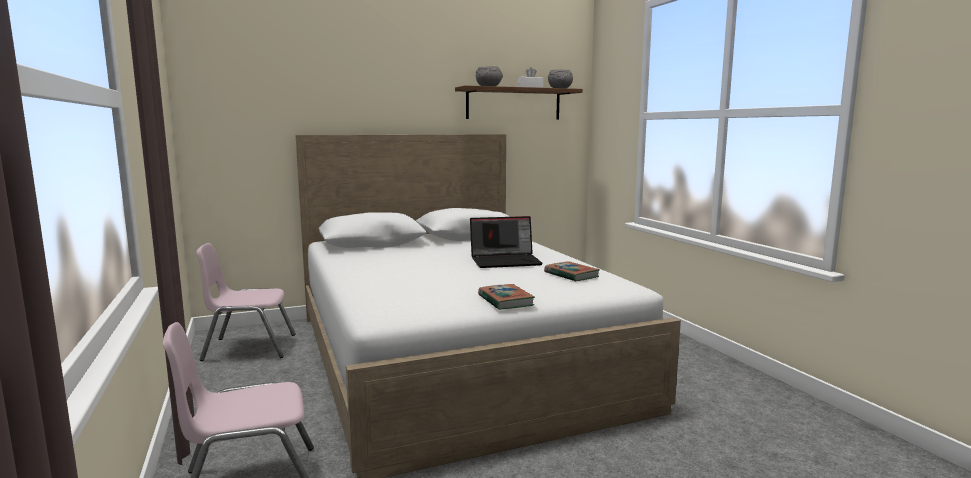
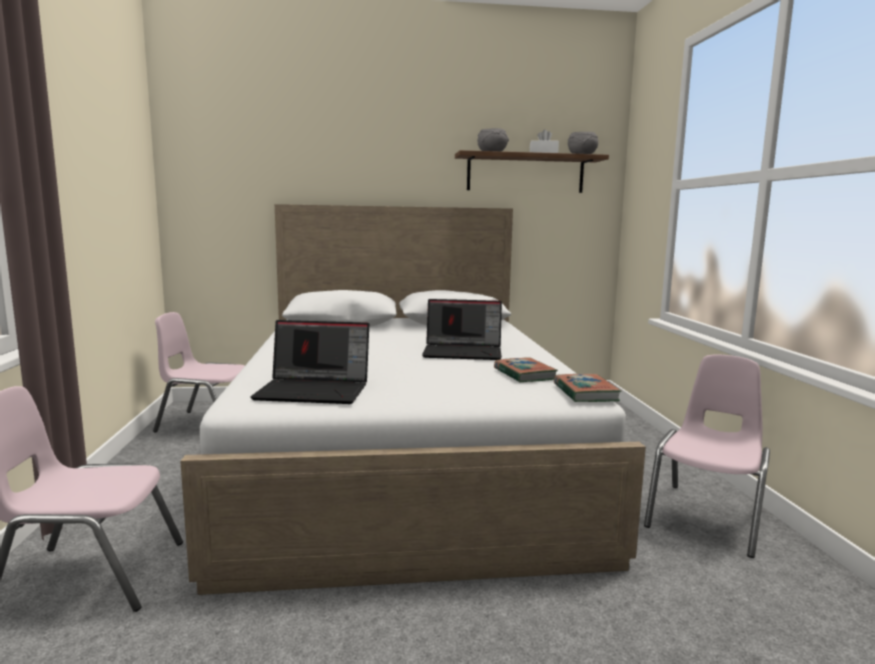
camera: 15 degrees right, 0 degrees up
(425, 302) = (315, 391): none -> laptop
(505, 301) = (408, 398): book -> book (585, 393)
(703, 371) = (707, 517): none -> pink chair

